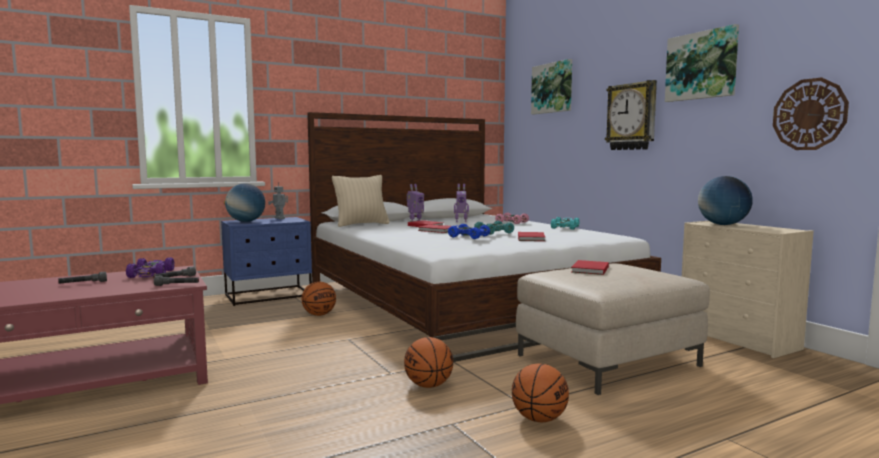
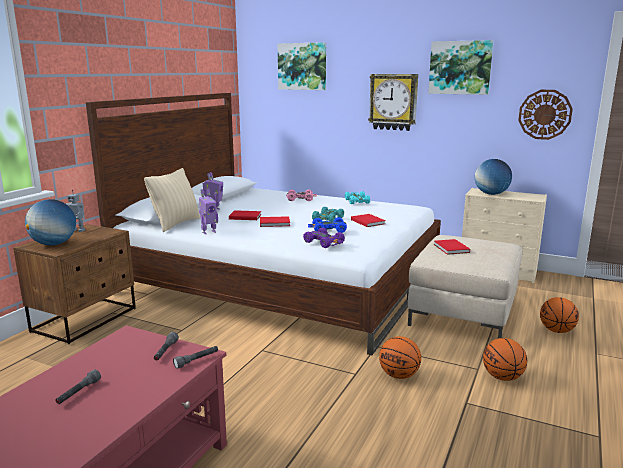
camera: 35 degrees left, 10 degrees up
(151, 274) = (120, 353): purple toy car -> purple toy car (324, 242)
(269, 296) = (86, 320): blue nightstand -> brown nightstand
(319, 315) = (185, 330): basketball -> basketball (556, 331)
(461, 221) = (256, 204): toy robot -> toy robot (208, 232)

